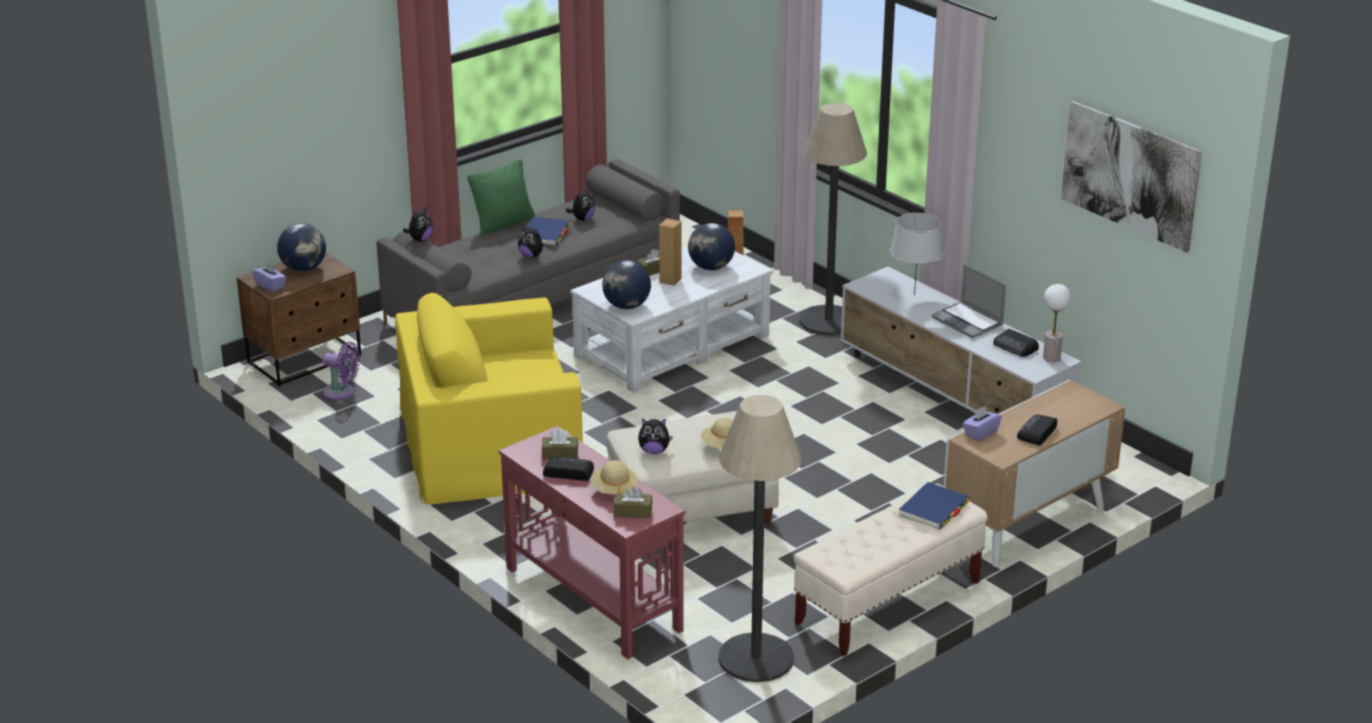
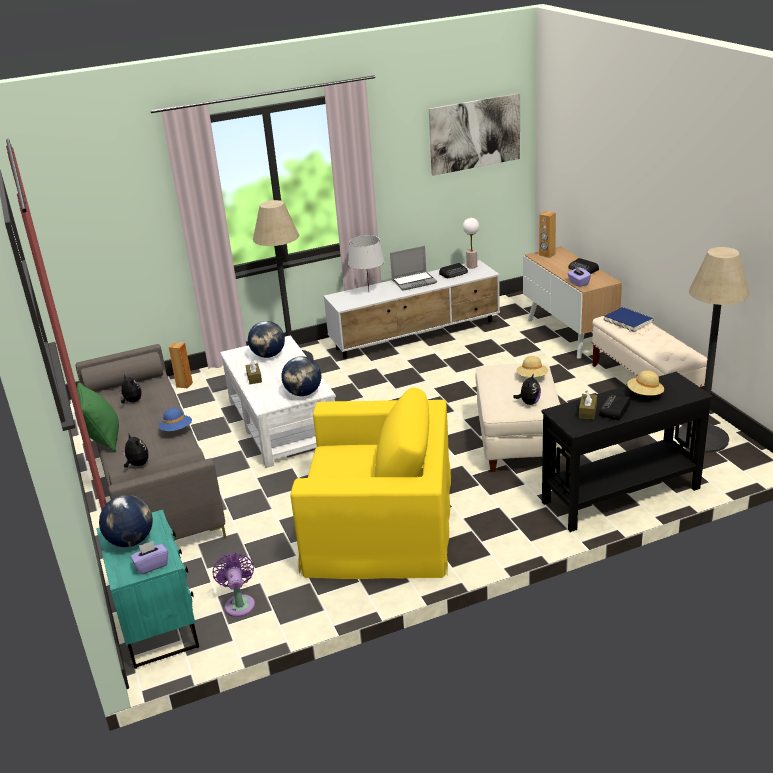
camera: 70 degrees left, 0 degrees up
(305, 359) = (159, 624): brown nightstand -> turquoise nightstand
(341, 392) = (239, 603): purple fan -> purple fan turned 45 degrees counterclockwise
(490, 444) = (380, 523): yellow armchair -> yellow armchair turned 90 degrees counterclockwise
(532, 256) = (177, 430): plush toy -> blue hat
(545, 234) = (144, 420): blue book -> none
(593, 598) = (620, 495): red console table -> black console table
(633, 512) = (677, 390): brown tissue box -> none
(670, 280) = (275, 372): brown speaker -> brown speaker (547, 255)

